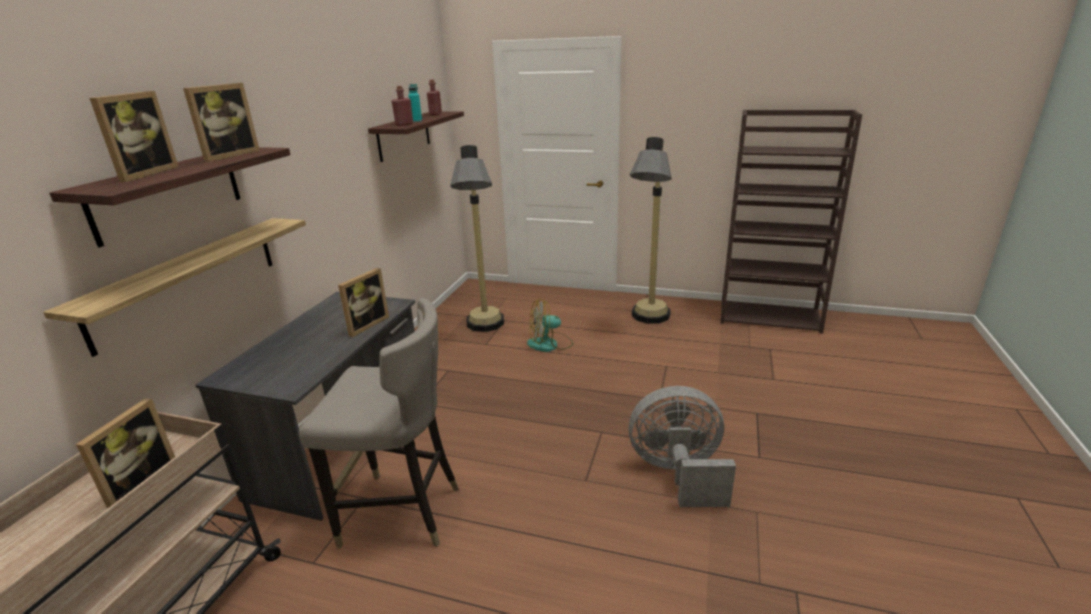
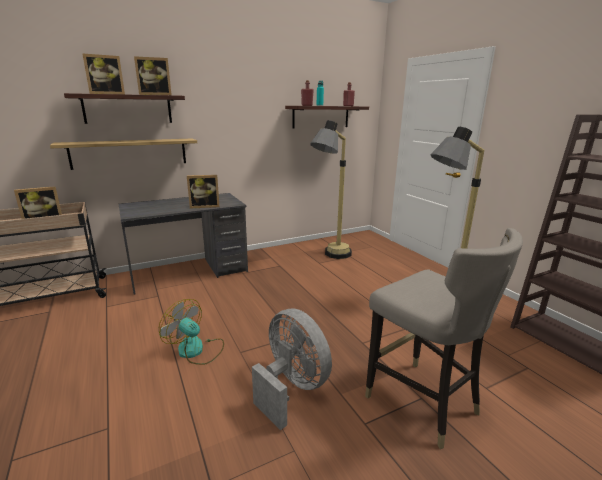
camera: 45 degrees right, 5 degrees down
(402, 513) = (156, 310): grey stool -> grey stool (423, 403)
(550, 344) = (352, 279): fan -> fan (196, 350)

